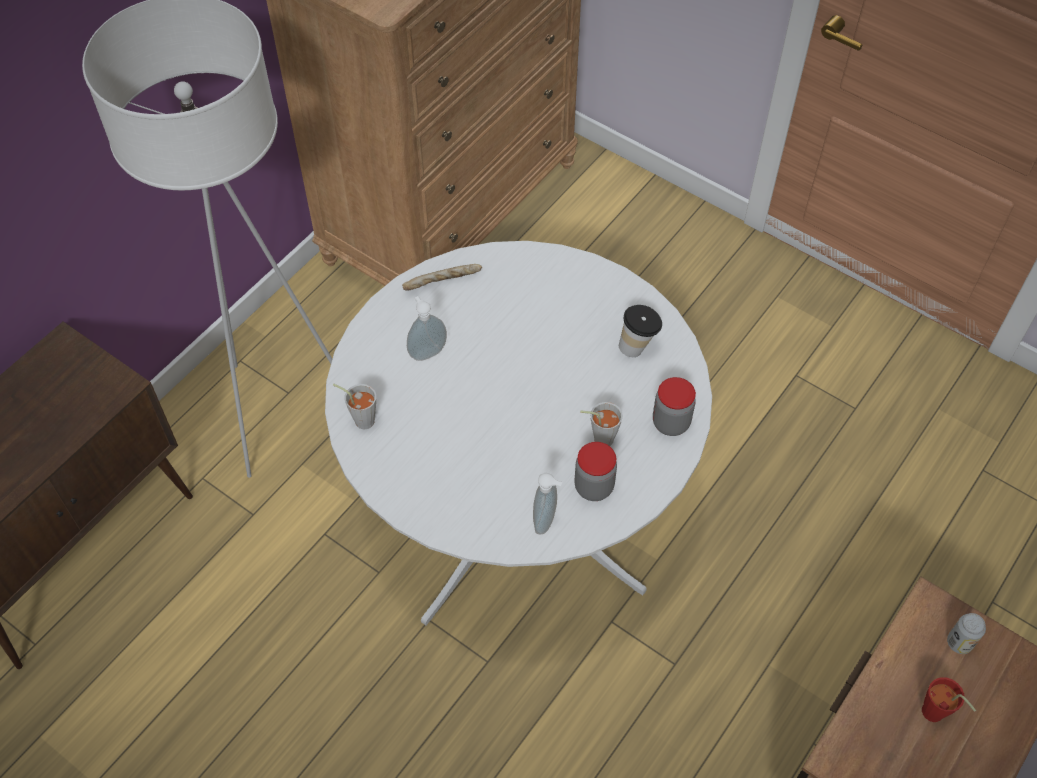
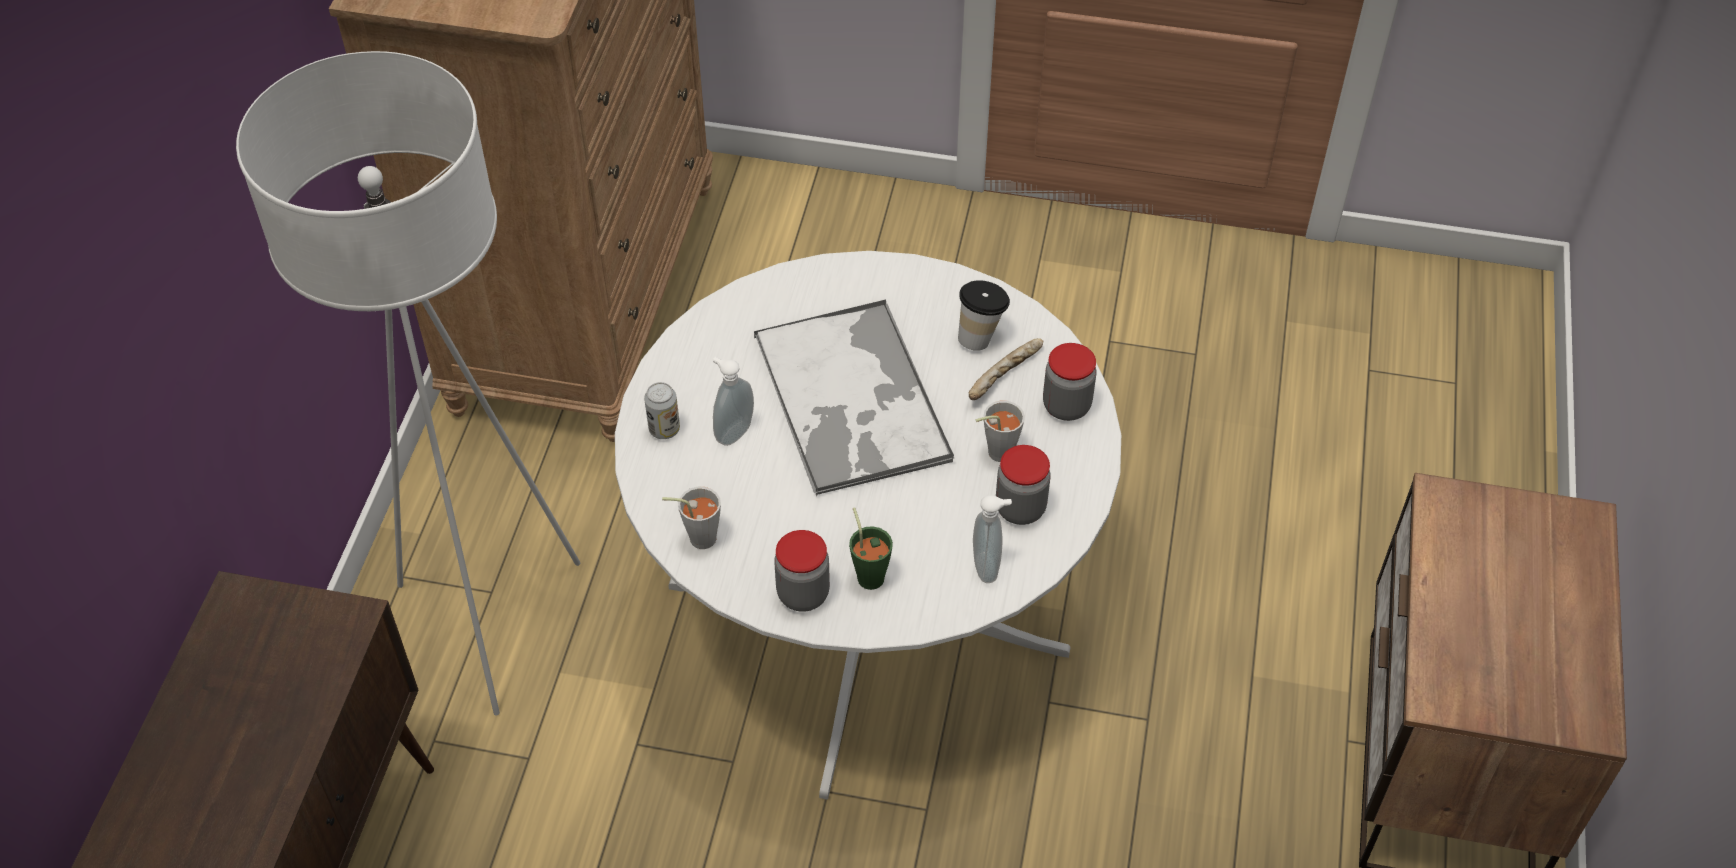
camera: 25 degrees left, 5 degrees down
(408, 488) = (803, 594): none -> jar
(443, 283) = (705, 346): bread -> bread (1005, 376)
(461, 491) = (869, 573): none -> green cup
(521, 360) = (852, 400): none -> tray
(936, 716) = (1510, 609): red cup -> none
(959, 642) = (1492, 525): can -> can (664, 429)

